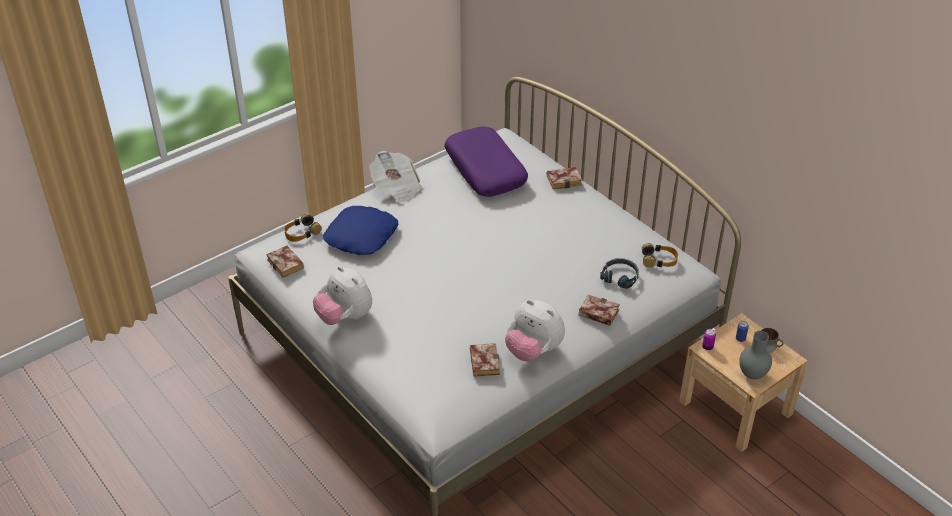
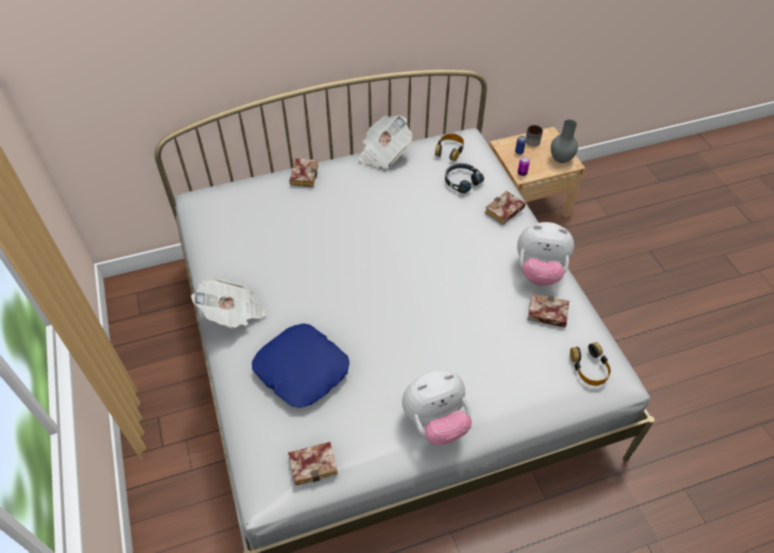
camera: 70 degrees left, 10 degrees up
(302, 232) = (261, 432): headphones -> headphones (589, 367)
(486, 170) = (250, 227): purple pillow -> none
(533, 351) = (539, 271): plush toy -> plush toy turned 45 degrees clockwise
(624, 219) = (384, 153): none -> newspaper

